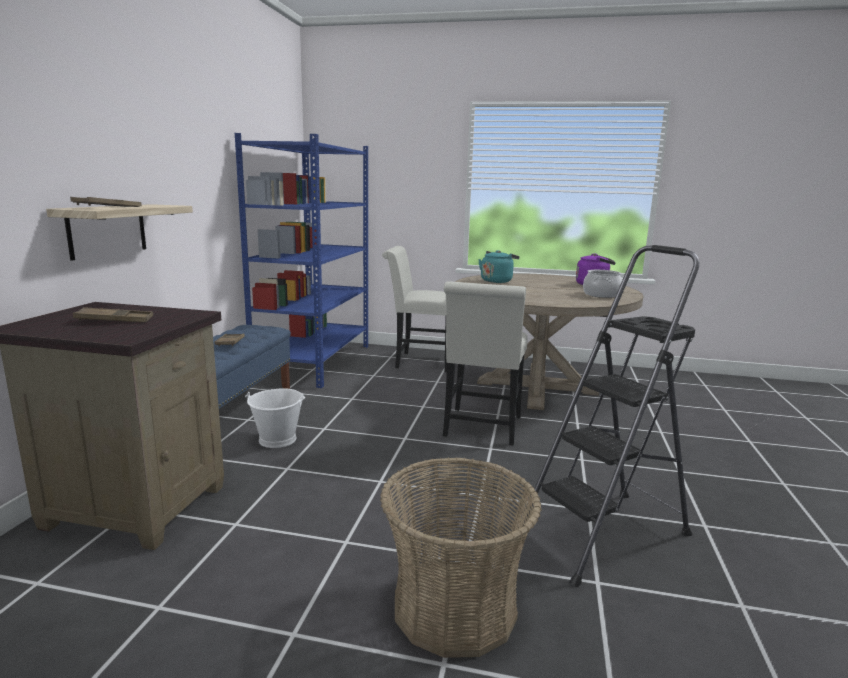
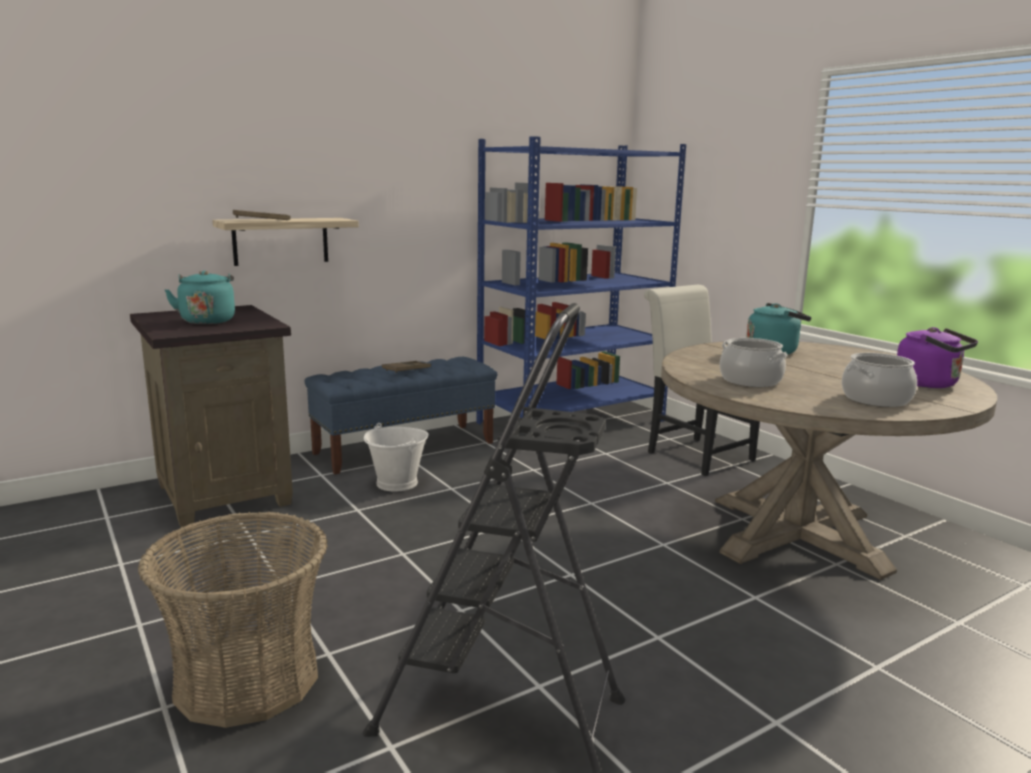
camera: 45 degrees right, 0 degrees up
(115, 320) = (207, 320): brown tray -> turquoise kettle
(481, 429) = (606, 551): white chair -> none
(537, 296) = (751, 380): none -> cooking pot

